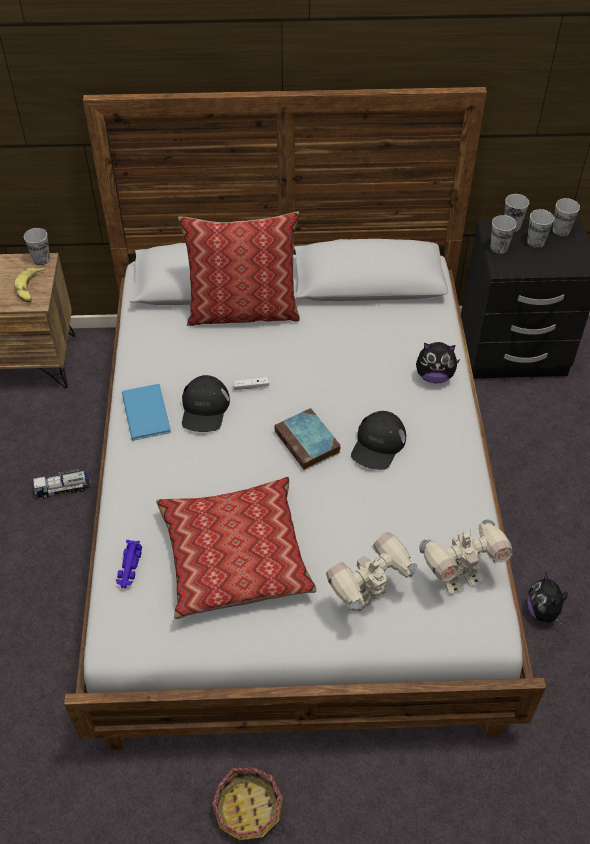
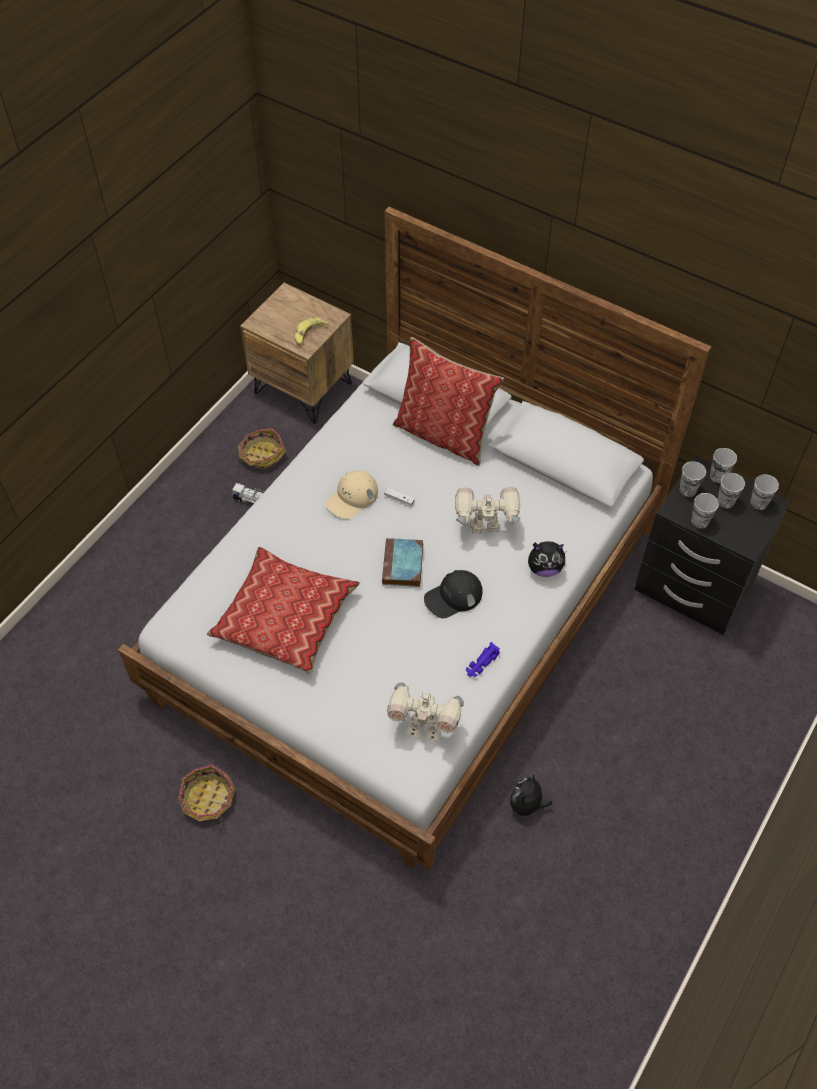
camera: 35 degrees right, 5 degrees up
(34, 442) = (261, 455): none -> basket
(41, 259) = (334, 314): cup -> cup (699, 521)
(129, 568) = (212, 584): purple toy car -> purple toy car (481, 663)
(147, 411) = (312, 477): blue book -> none
(204, 408) = (352, 497): black cap -> beige cap
(367, 598) = (348, 701): toy robot -> toy robot (485, 529)
(434, 376) = (544, 568): plush toy -> plush toy turned 45 degrees counterclockwise

